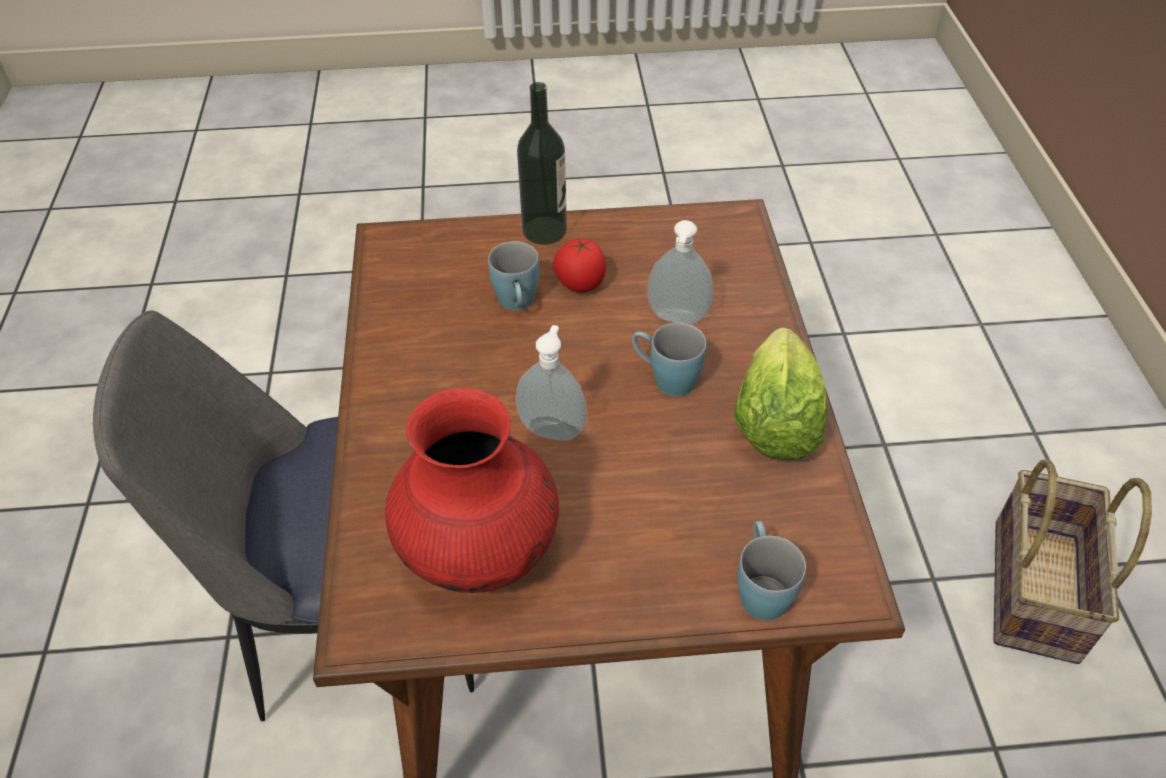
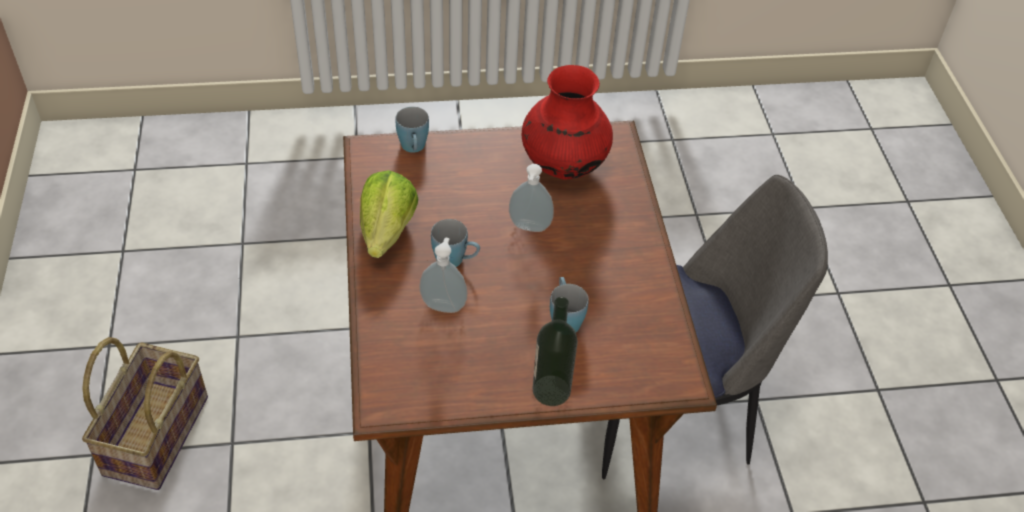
camera: 175 degrees right, 0 degrees up
(580, 284) = (518, 335): tomato -> none

